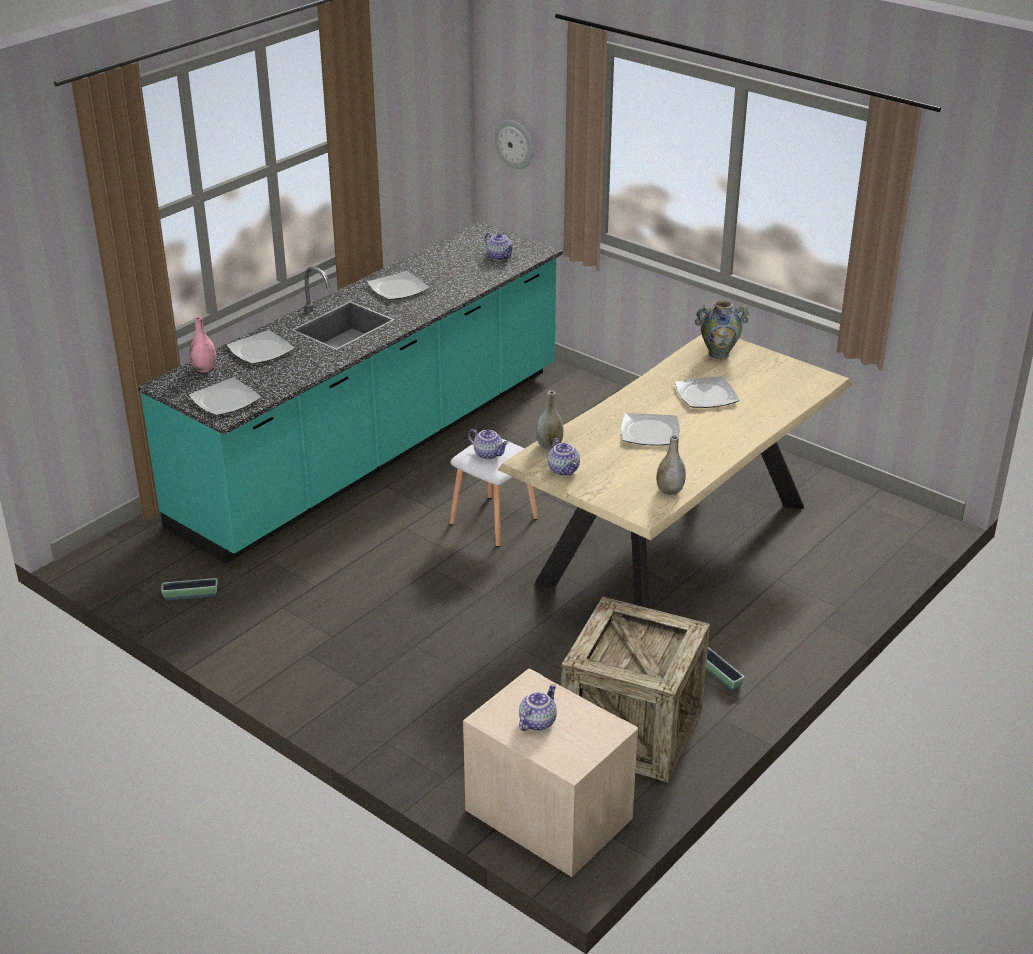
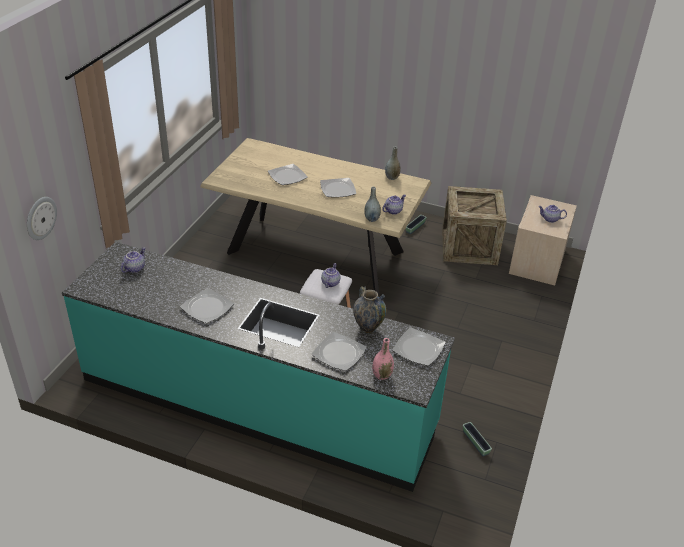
camera: 110 degrees left, 5 degrees up
(719, 354) = (235, 176): vase -> vase (368, 328)

